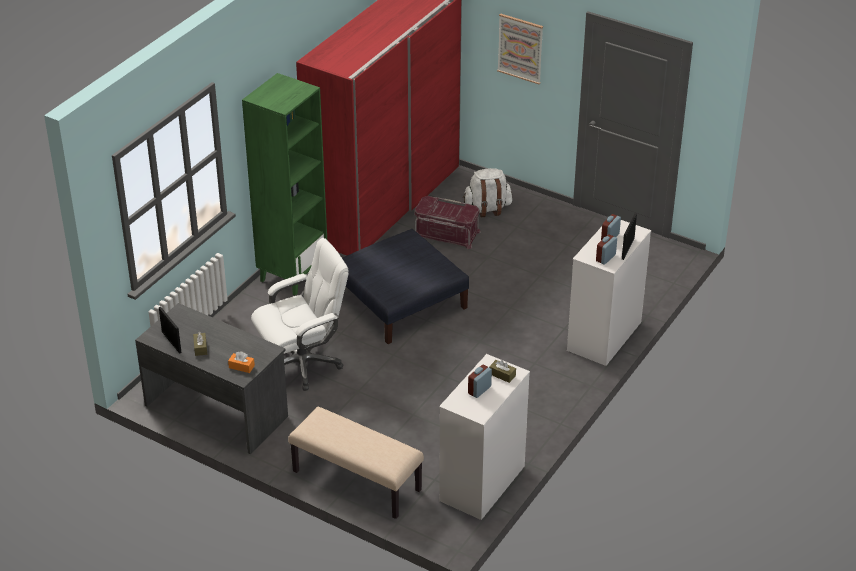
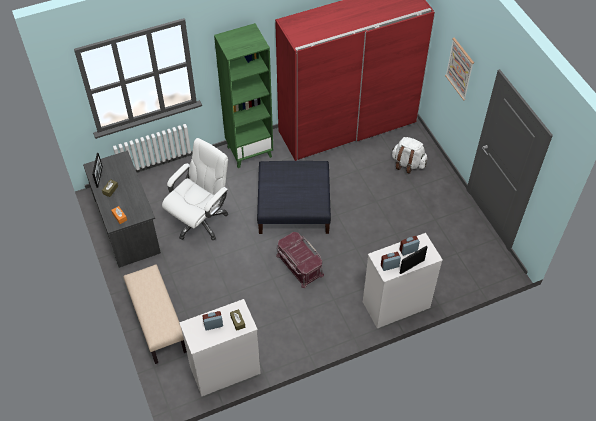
camera: 35 degrees right, 15 degrees up
(303, 363) = (200, 220): white office chair -> white office chair turned 60 degrees counterclockwise
(446, 234) = (365, 170): red storage box -> red storage box (299, 265)

